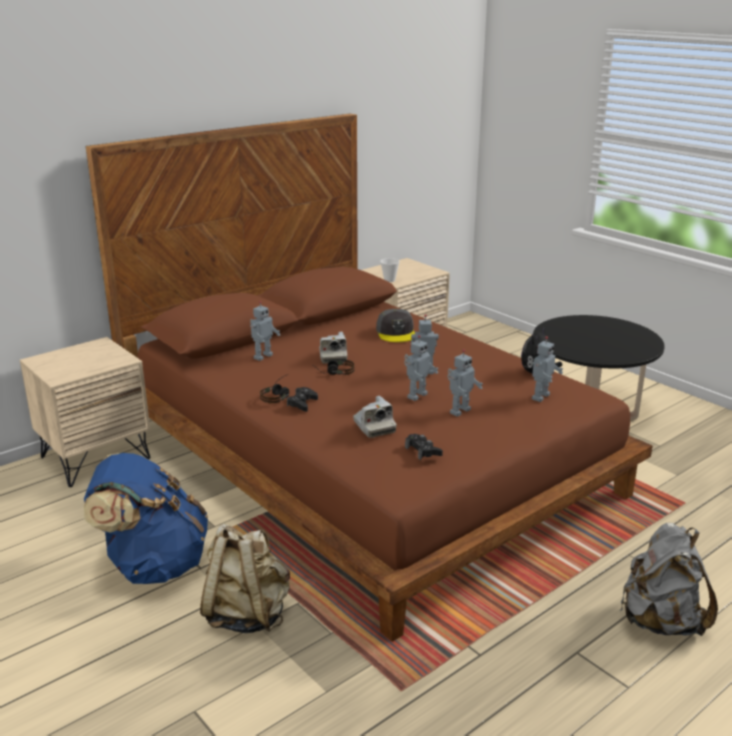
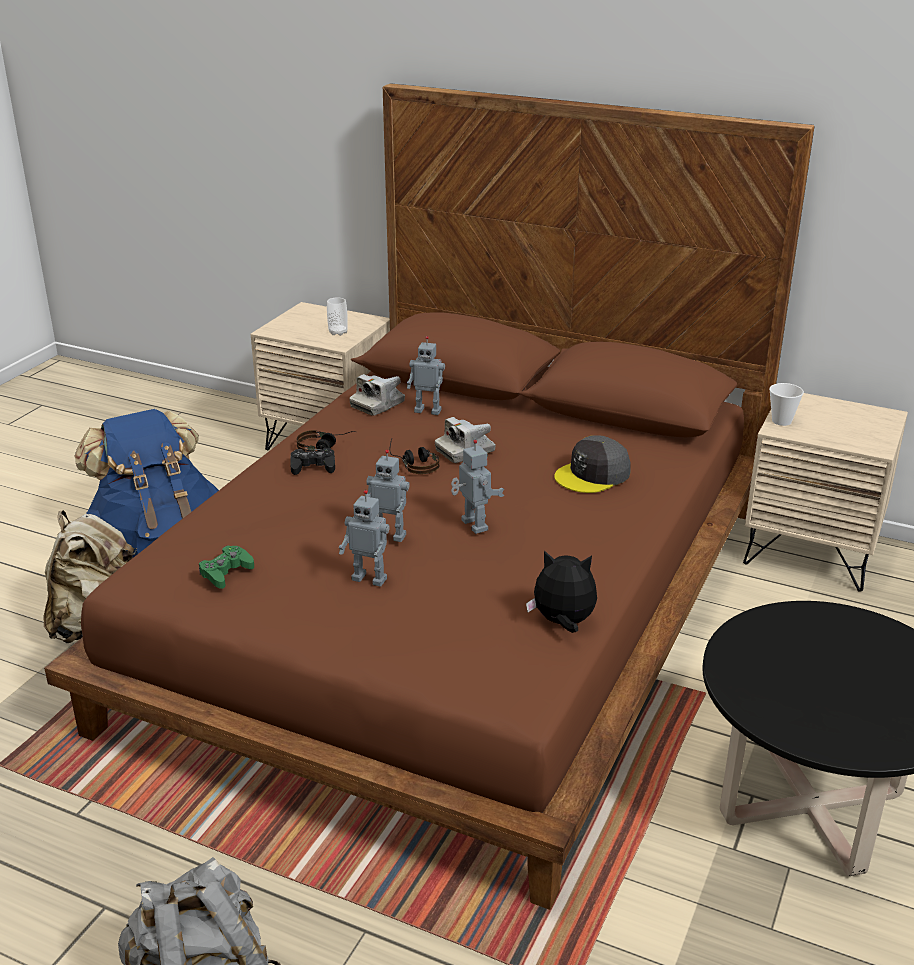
camera: 65 degrees right, 5 degrees up
(104, 357) = (338, 332): none -> cup
(374, 427) = (269, 524): camera -> camera (377, 405)
(423, 451) = (226, 572): black game controller -> green game controller
(539, 396) = (469, 638): toy robot -> none

